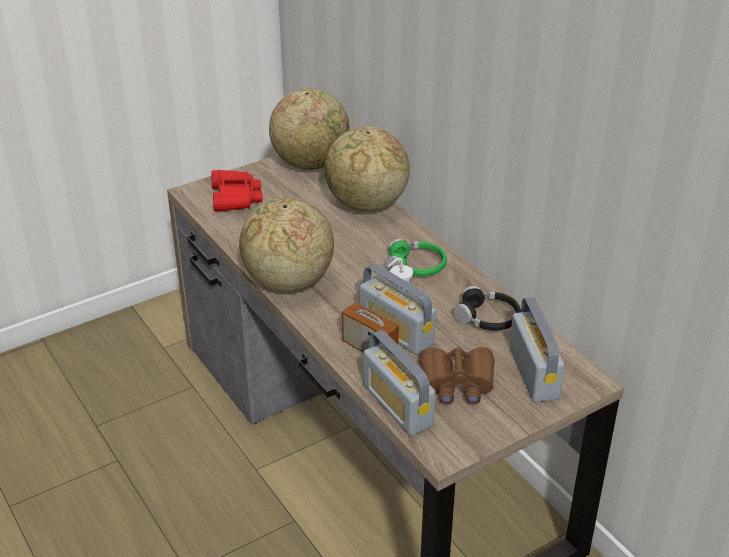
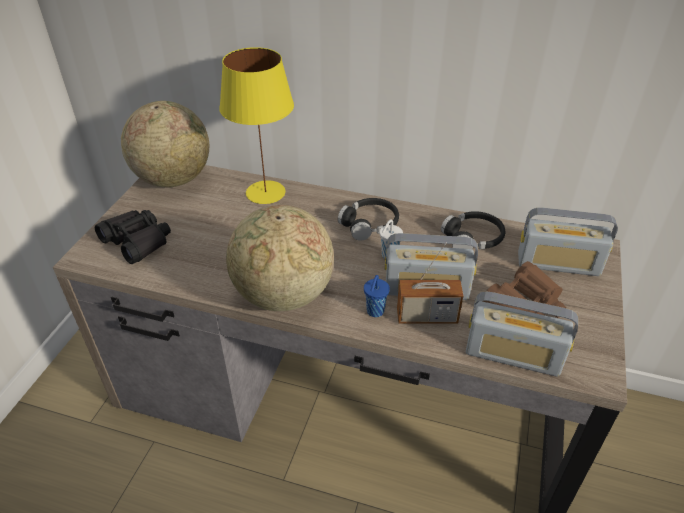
camera: 40 degrees left, 5 degrees up
(235, 198) = (137, 241): red binoculars -> black binoculars
(337, 325) = (375, 312): none -> blue cup
(366, 205) = (266, 193): globe -> yellow table lamp
(416, 266) = (369, 224): green headphones -> black headphones
(533, 373) = (558, 264): radio -> radio turned 150 degrees clockwise

